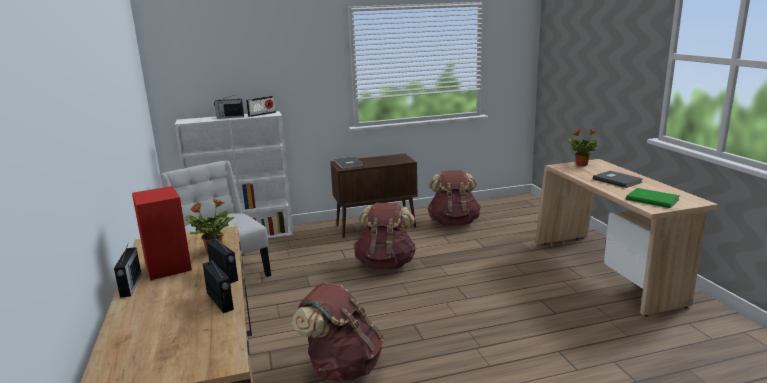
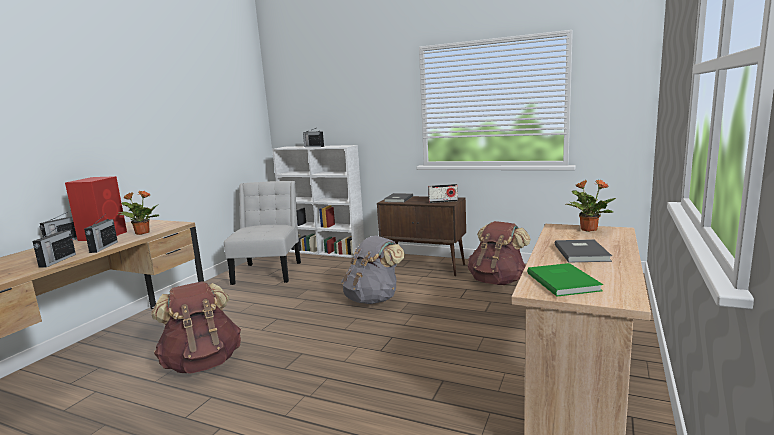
camera: 40 degrees right, 5 degrees down
(262, 114) = (338, 146): radio -> radio (443, 201)
(386, 264) = (373, 299): brown backpack -> grey backpack

